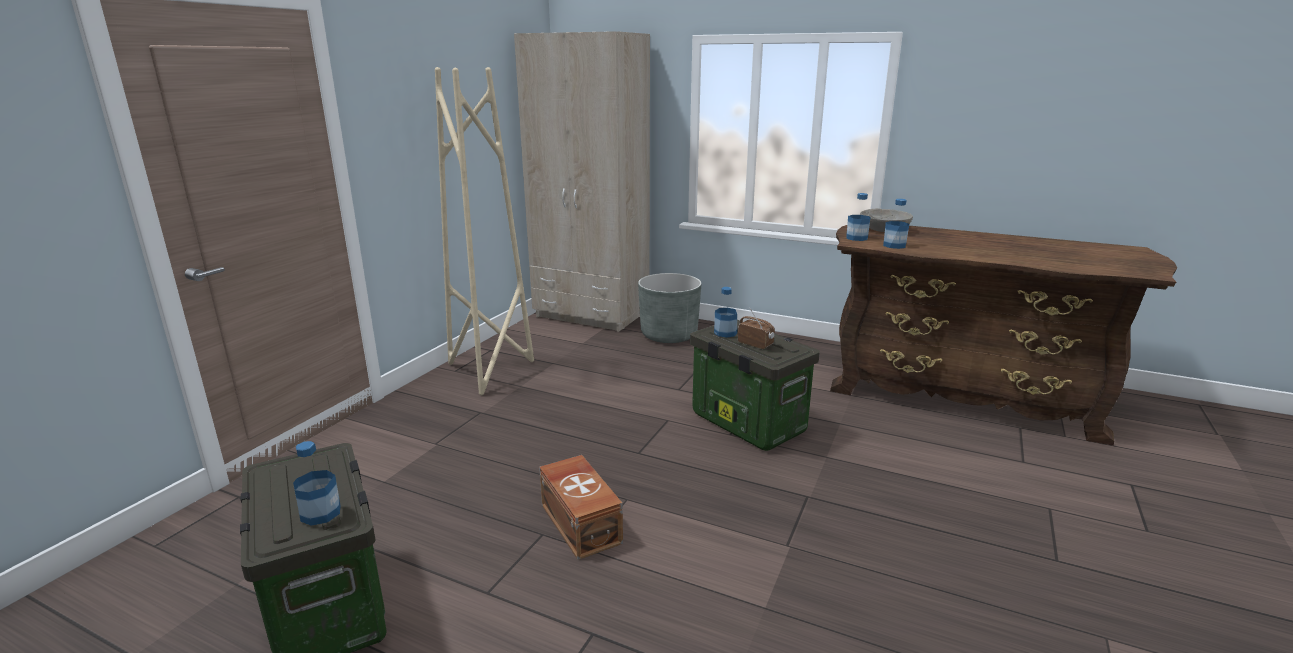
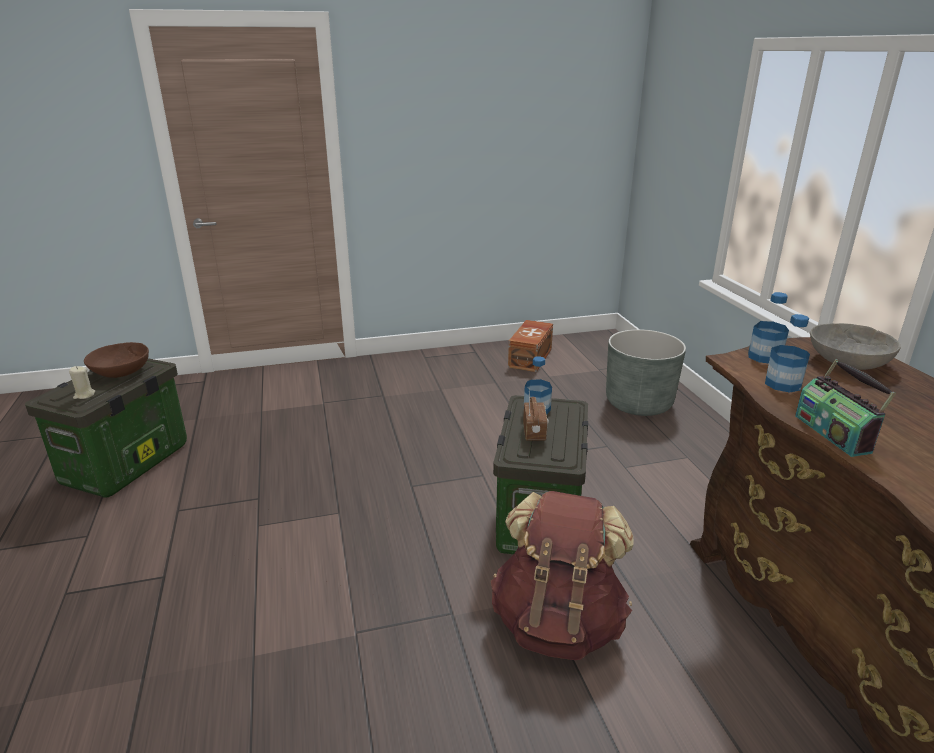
camera: 50 degrees right, 5 degrees up
(300, 476) = (120, 371): none -> brown bowl
(320, 513) = (84, 395): bottle -> beige candle
(488, 373) = (441, 369): beige clothes rack -> none
(581, 522) = (288, 507): brown storage box -> brown storage box (531, 357)
(592, 315) = (607, 354): beige wardrobe -> none
(855, 462) = (558, 623): none -> brown backpack
(958, 255) = (834, 433): none -> radio

